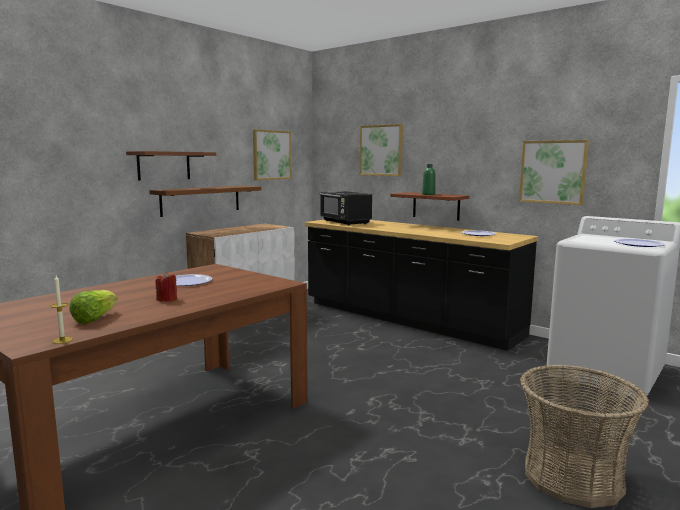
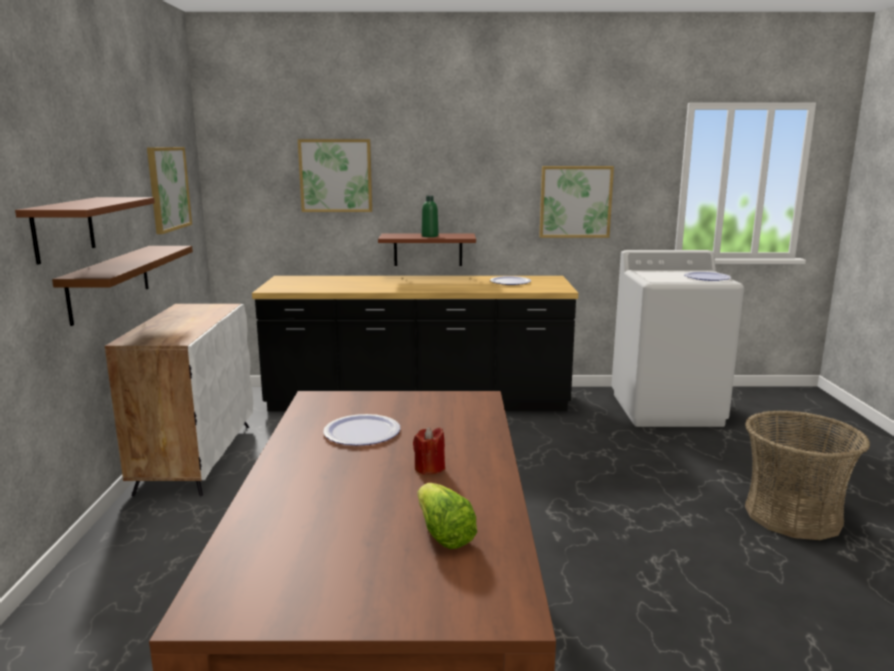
camera: 40 degrees left, 5 degrees up
(62, 340) = (518, 582): candle -> none
(345, 222) = (312, 285): black microwave -> none

